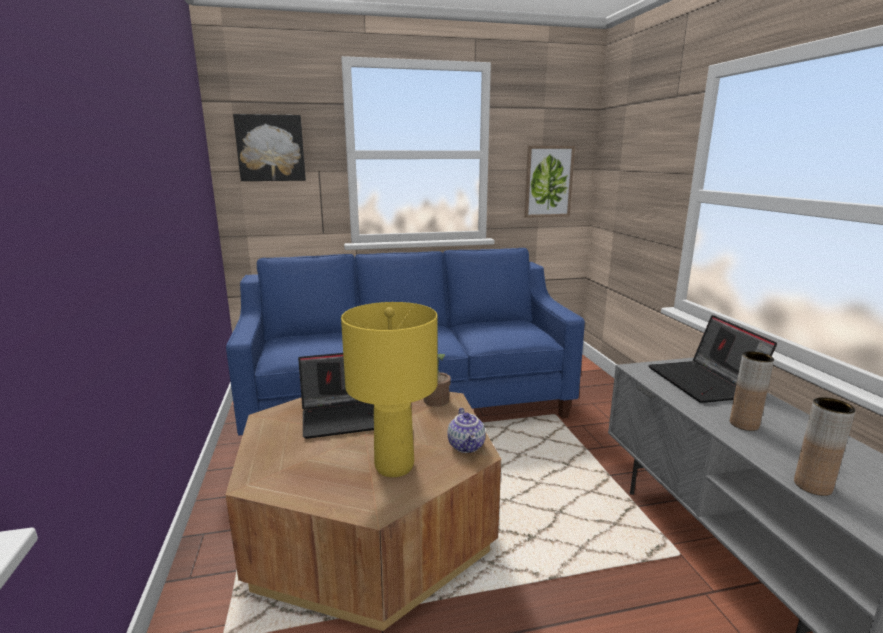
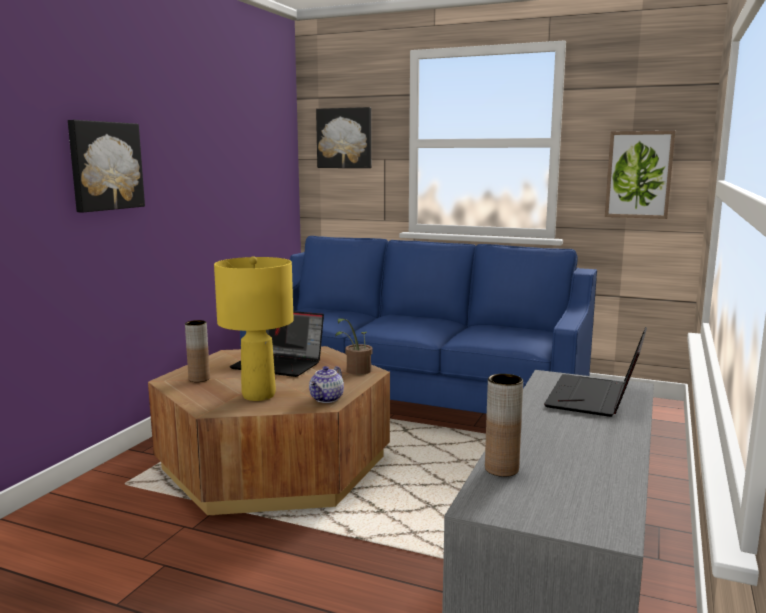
camera: 35 degrees right, 5 degrees down
(88, 197) = (105, 166): none -> picture
(744, 424) = (550, 428): brown vase -> brown vase (199, 379)

